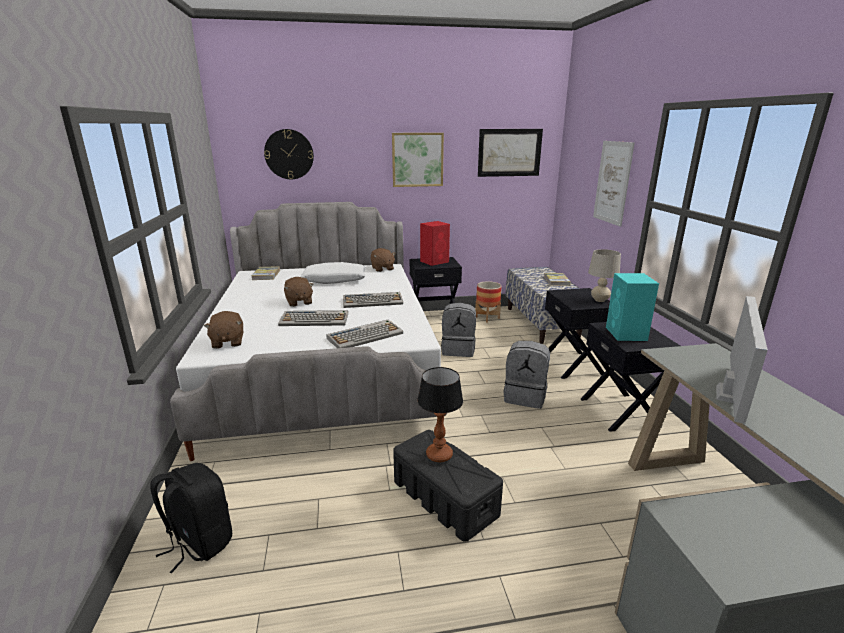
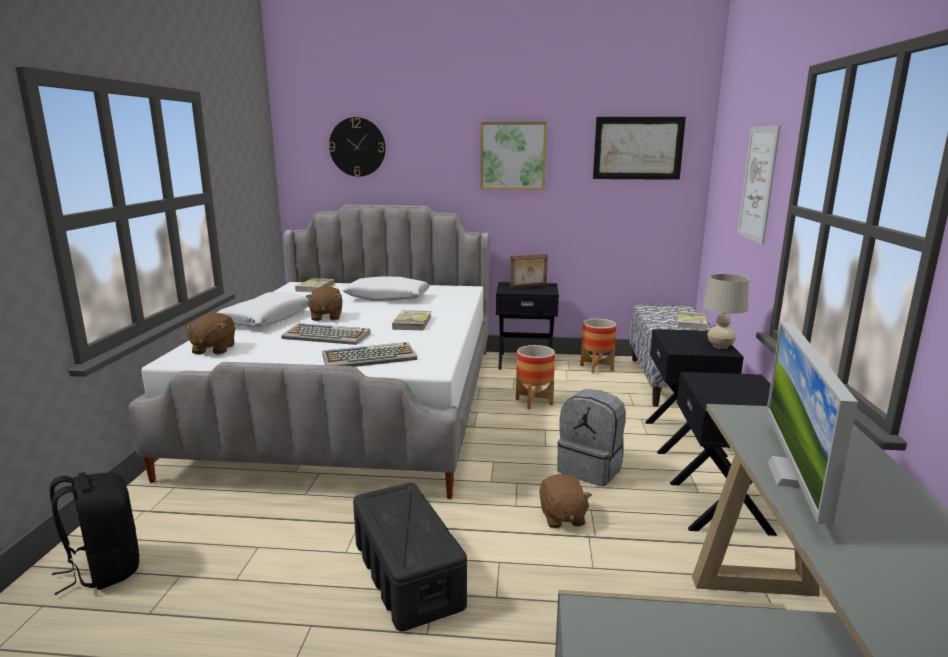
camera: 15 degrees right, 5 degrees down
(249, 309) = (266, 319): none -> white pillow
(373, 301) = (412, 323): keyboard -> book
(382, 268) = (455, 290): brown plush toy -> brown plush toy (561, 517)
(435, 261) = (528, 287): red speaker -> picture frame
(439, 455) = (404, 513): table lamp -> none
(458, 350) = (534, 402): grey backpack -> planter
(626, 334) = (724, 390): turquoise speaker -> none
(731, 395) = (794, 476): monitor -> monitor turned 150 degrees clockwise

